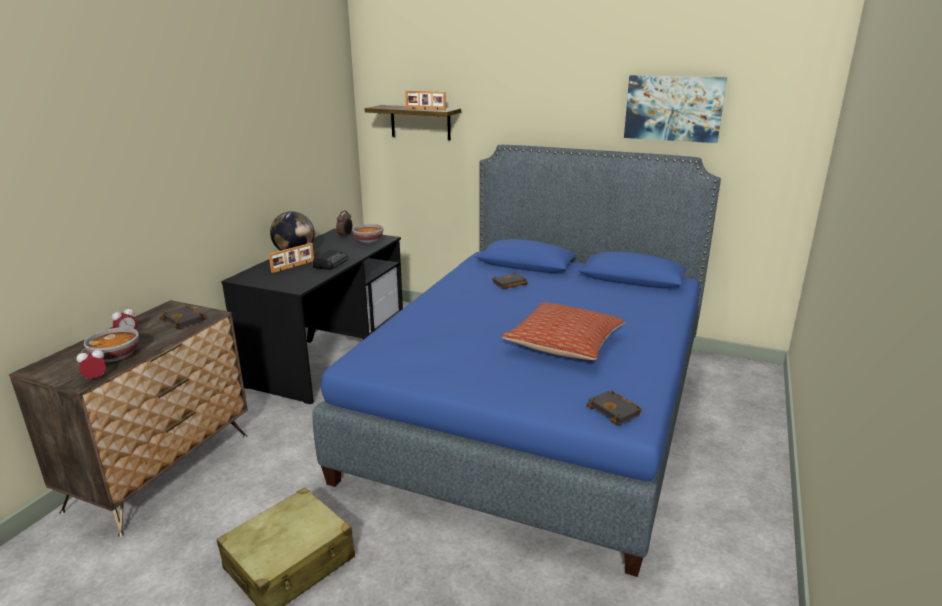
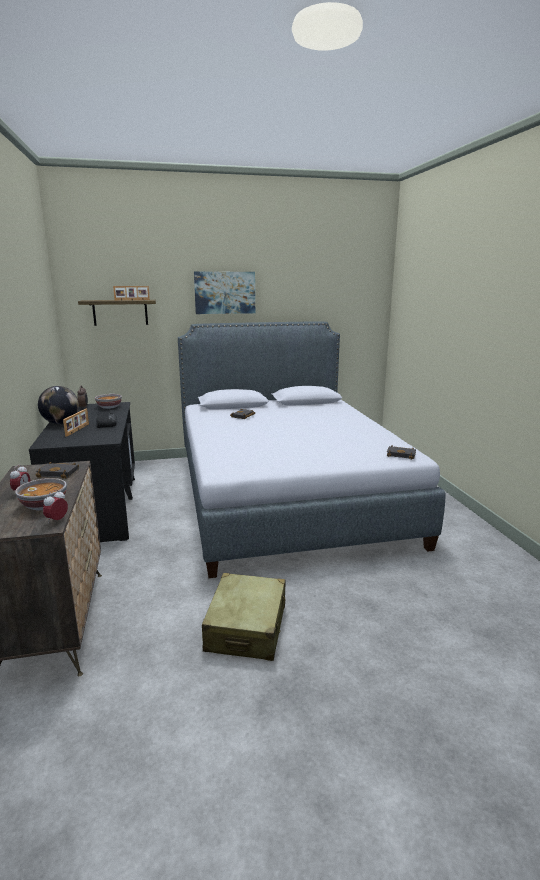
camera: 35 degrees left, 5 degrees down
(537, 407) = (285, 495): blue bed -> grey bed
(564, 344) = (326, 435): pillow -> none
(673, 108) = (306, 292): picture -> picture (225, 292)

